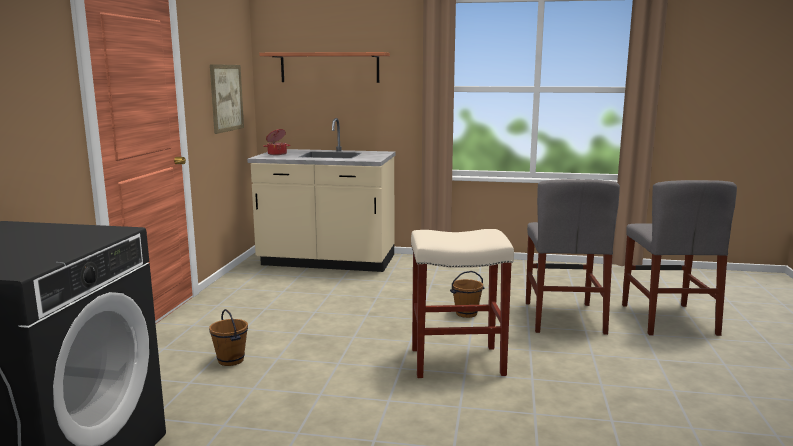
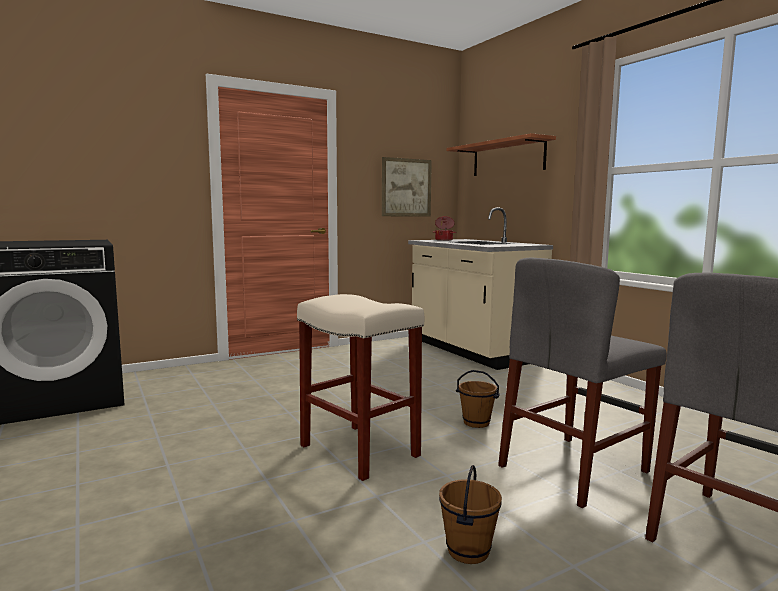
camera: 50 degrees right, 5 degrees down
(231, 360) = (247, 385): brown bucket -> brown bucket (469, 551)

